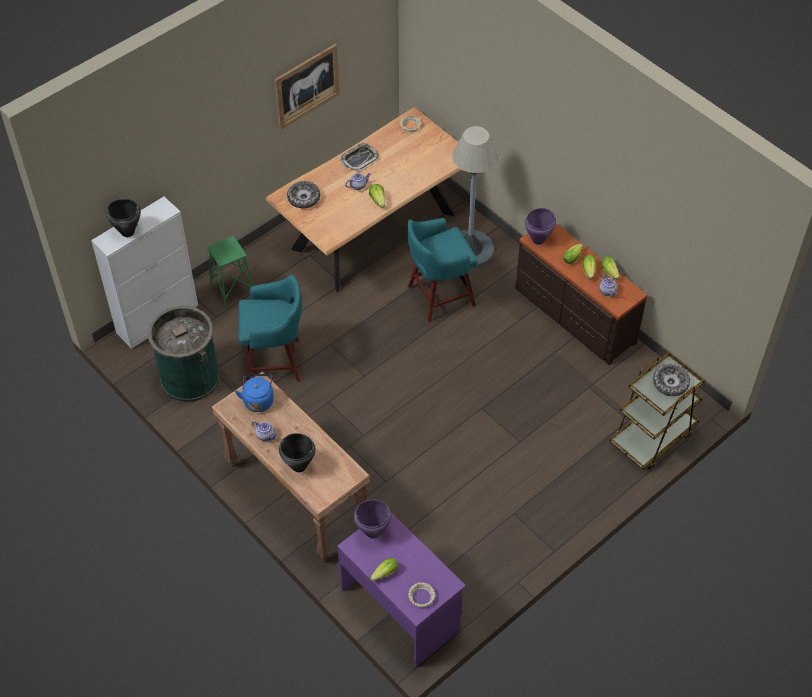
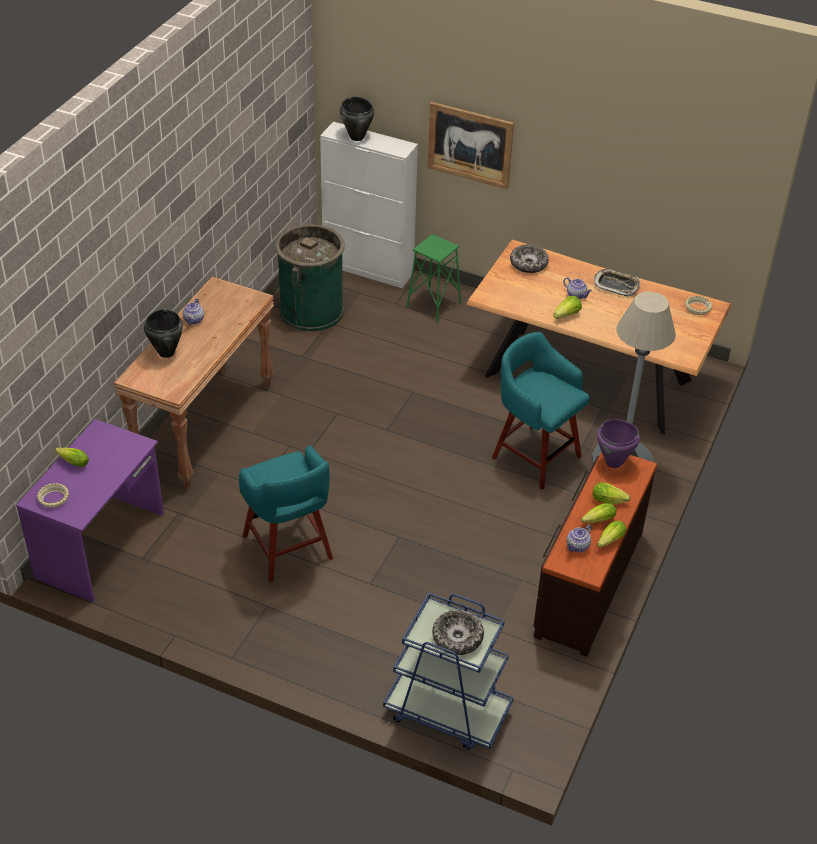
camera: 65 degrees right, 10 degrees down
(258, 400) = (235, 302): blue kettle -> none
(275, 361) = (365, 360): turquoise stool -> turquoise stool (288, 549)
(307, 86) = (619, 168): picture -> picture (470, 145)
(372, 532) = (121, 439): purple cooking pot -> none
(652, 437) = (447, 711): brown cart -> blue cart

